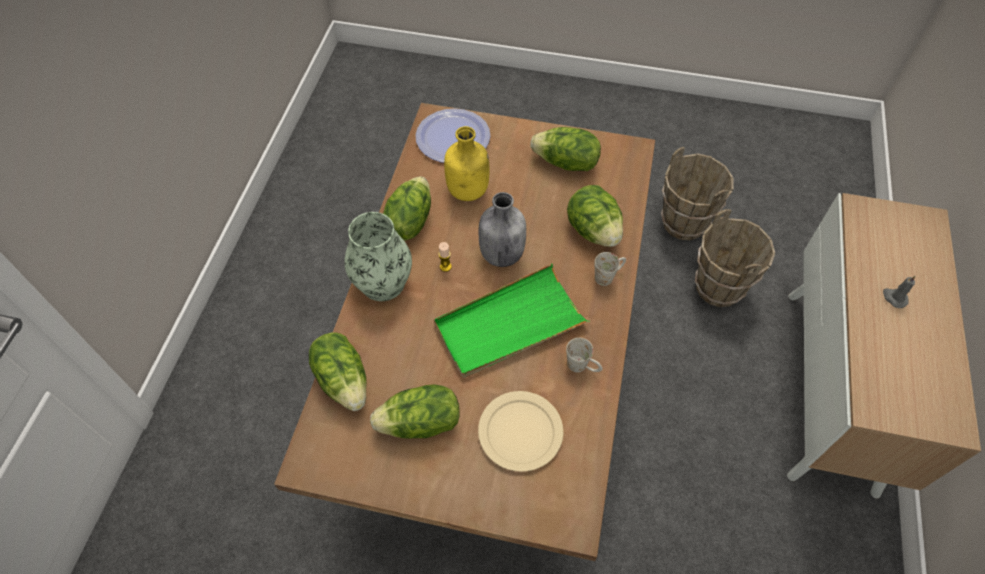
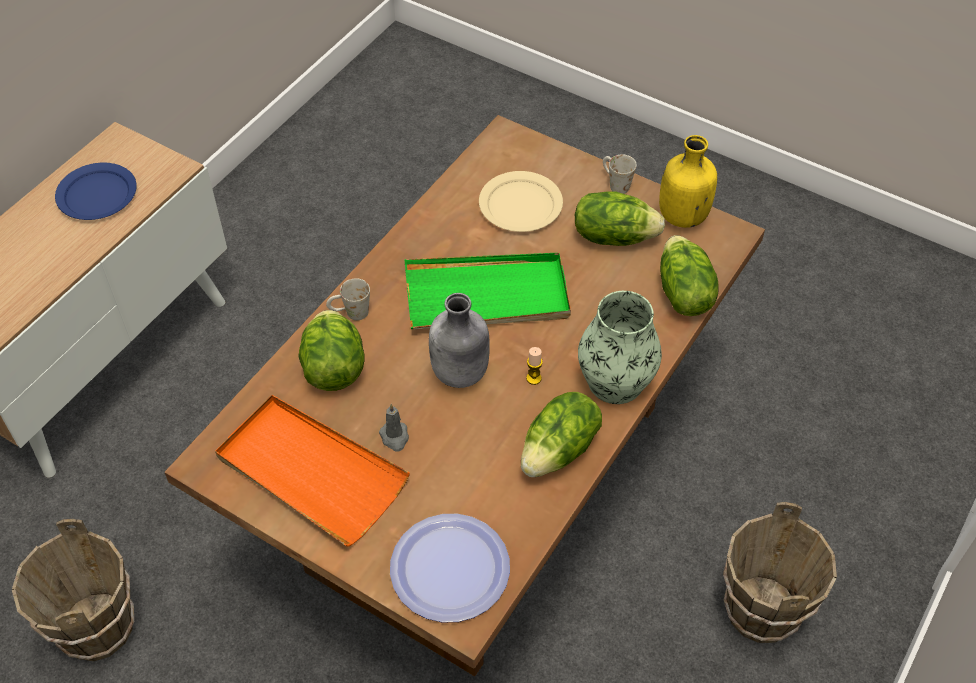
camera: 160 degrees left, 5 degrees down
(468, 191) = (464, 471): yellow bottle -> yellow bottle (681, 216)
(566, 163) = (310, 472): lettuce -> orange tray
(582, 367) = (432, 238): white mug -> white mug (615, 183)
(719, 287) = (129, 514): brown bucket -> brown bucket (760, 611)
(894, 298) = (50, 245): grey candle -> grey candle (395, 437)
(910, 358) = (96, 194): none -> blue plate

